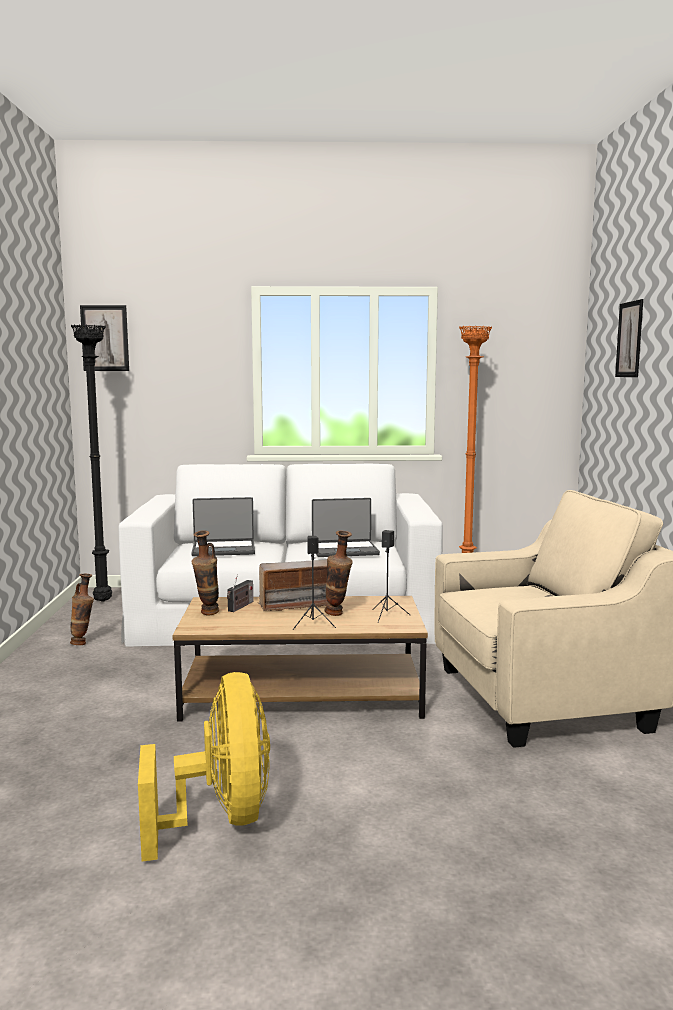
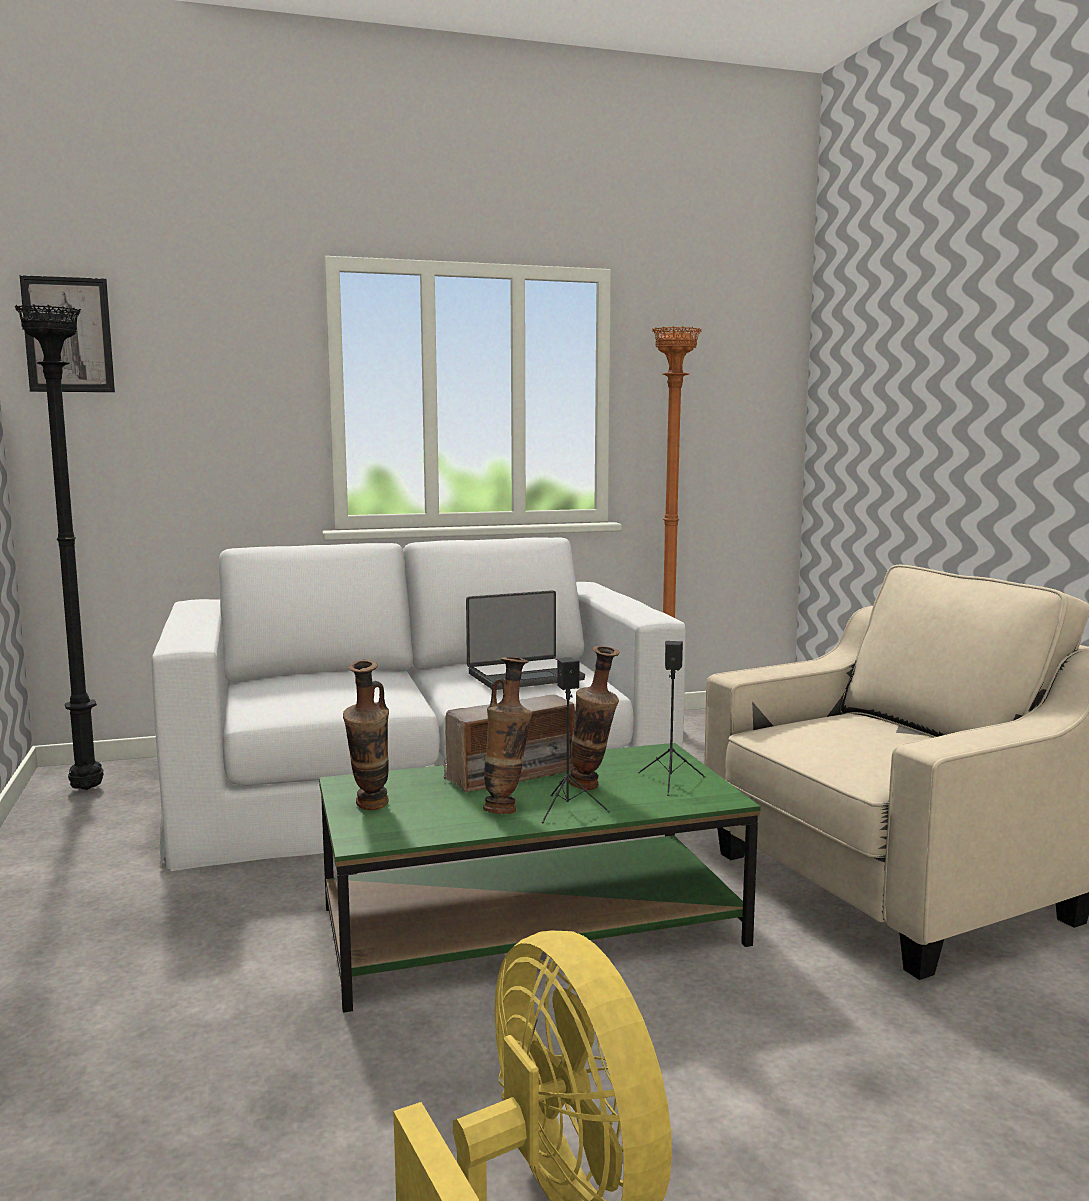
camera: 15 degrees left, 0 degrees up
(83, 643) = (86, 873): vase -> vase (507, 809)
(224, 549) = (326, 687): laptop -> none
(240, 607) = (417, 788): radio -> none
(302, 693) = (531, 925): brown coffee table -> green coffee table
(629, 339) = (907, 348): picture -> none

